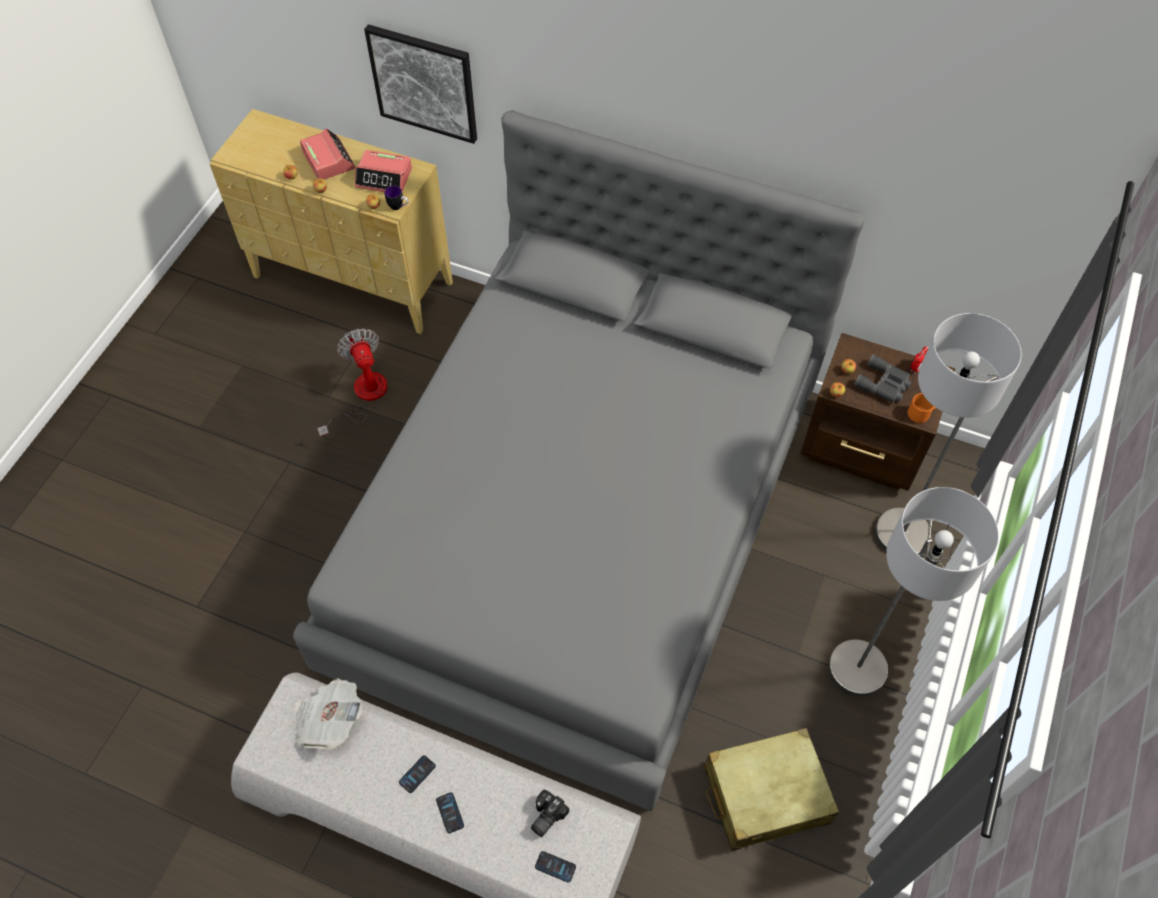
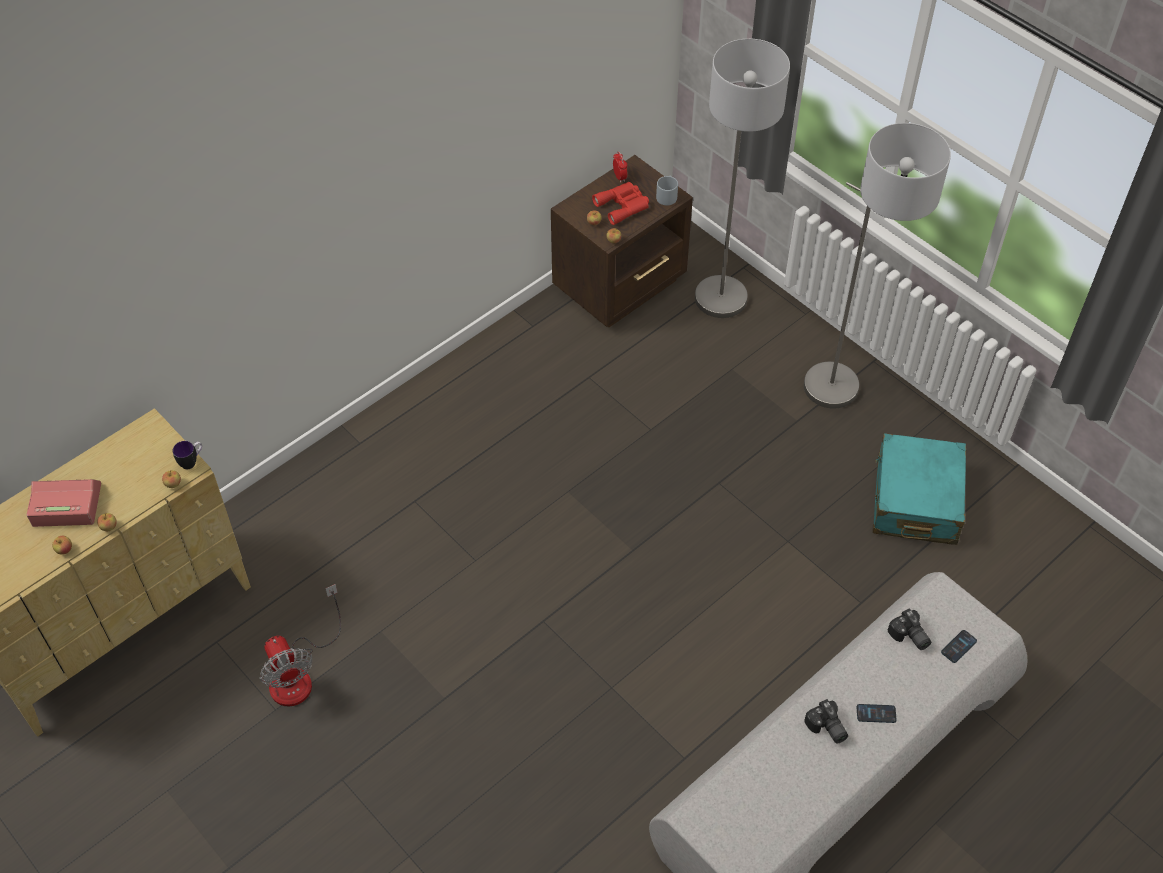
camera: 65 degrees left, 5 degrees down
(329, 720) = (736, 790): newspaper -> none
(363, 396) = (299, 673): fan -> fan turned 120 degrees counterclockwise
(384, 178) = (137, 461): alarm clock -> none
(417, 774) = (826, 728): phone -> camera
(424, 83) = (112, 330): picture -> none
(580, 525) = (580, 532): grey bed -> none
(765, 794) = (915, 501): beige suitcase -> turquoise suitcase
(884, 384) = (623, 205): grey binoculars -> red binoculars
(922, 412) = (666, 195): orange mug -> grey mug

